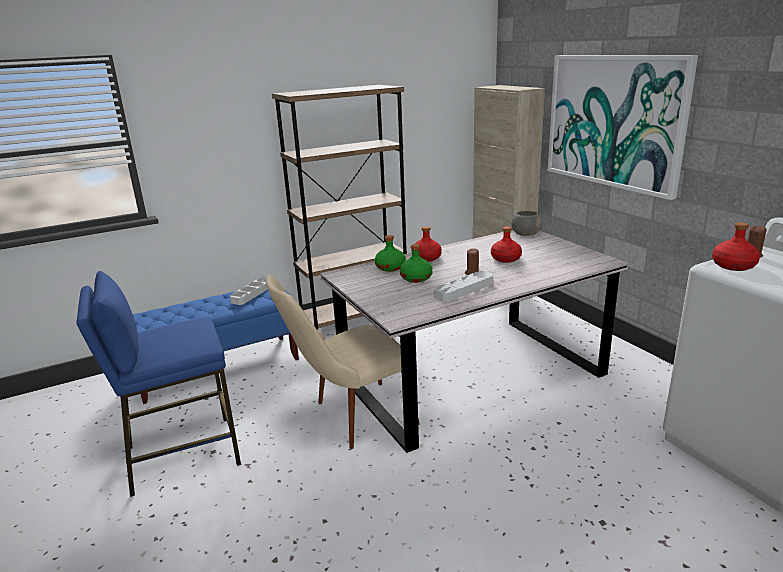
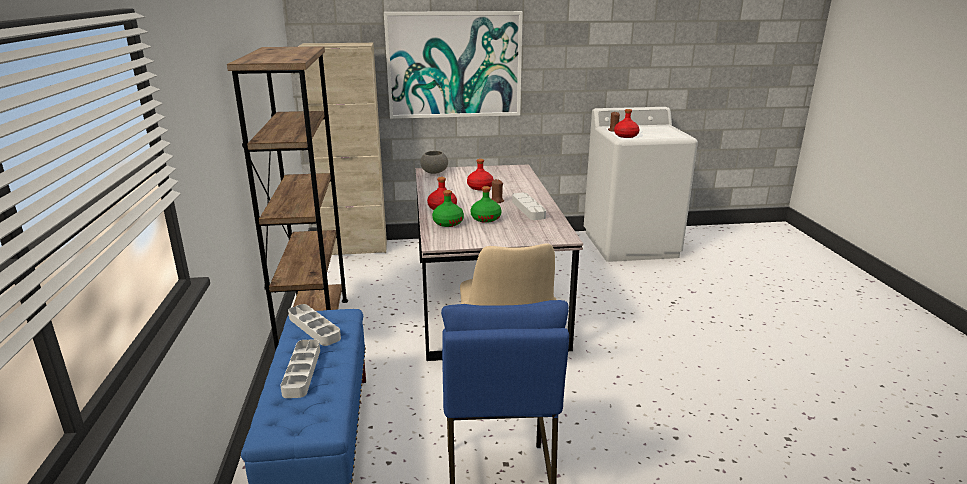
camera: 70 degrees left, 0 degrees up
(196, 305) = (302, 371): none -> grey tray

